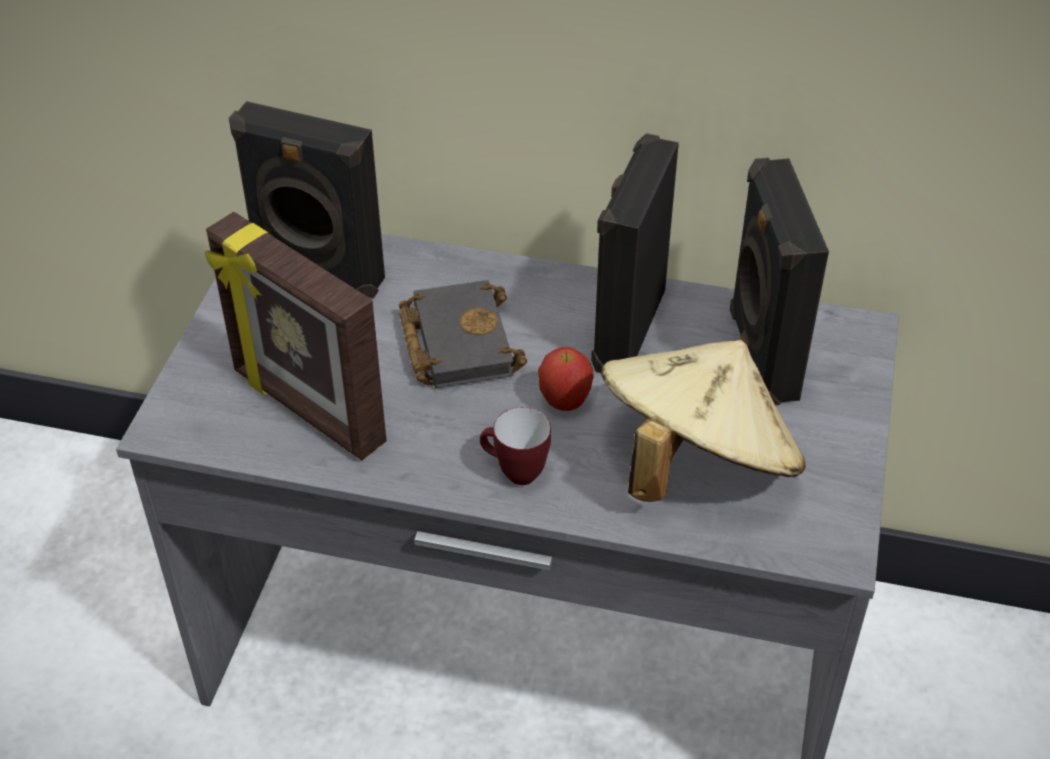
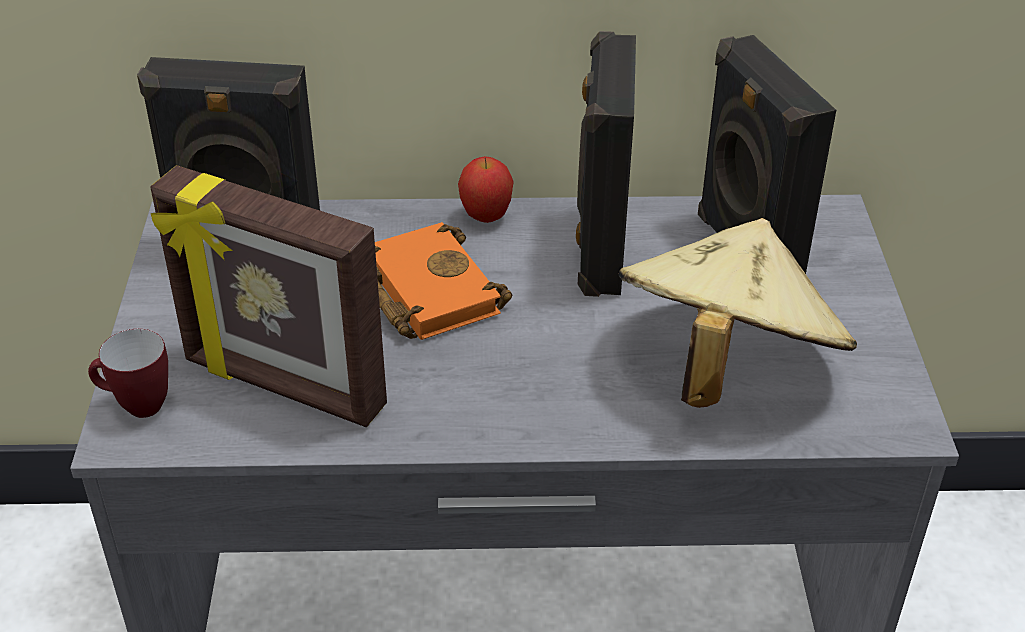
camera: 15 degrees left, 5 degrees down
(456, 341) = (424, 290): black book -> orange book
(514, 473) = (538, 410): mug -> mug (136, 407)
(564, 403) = (565, 331): apple -> apple (486, 217)

